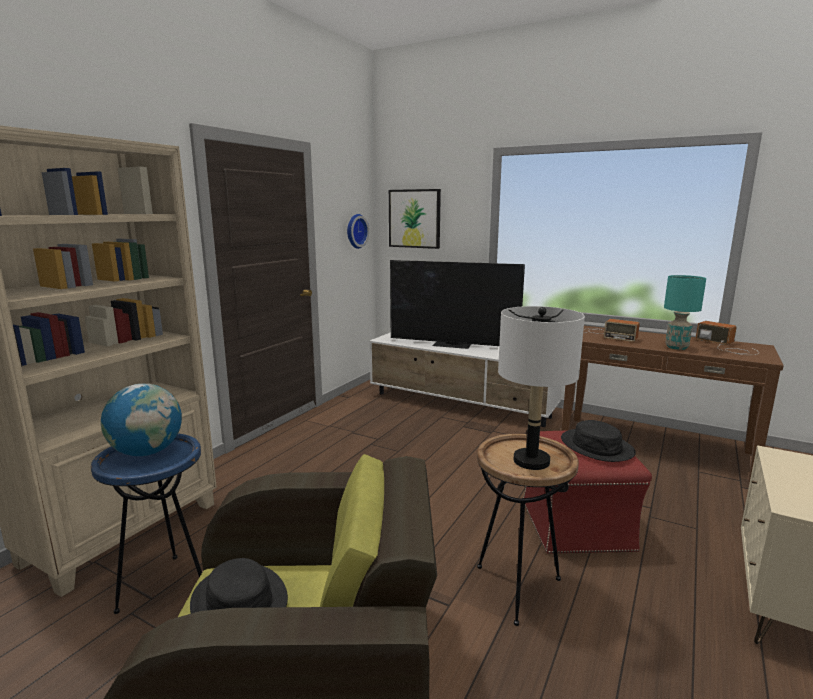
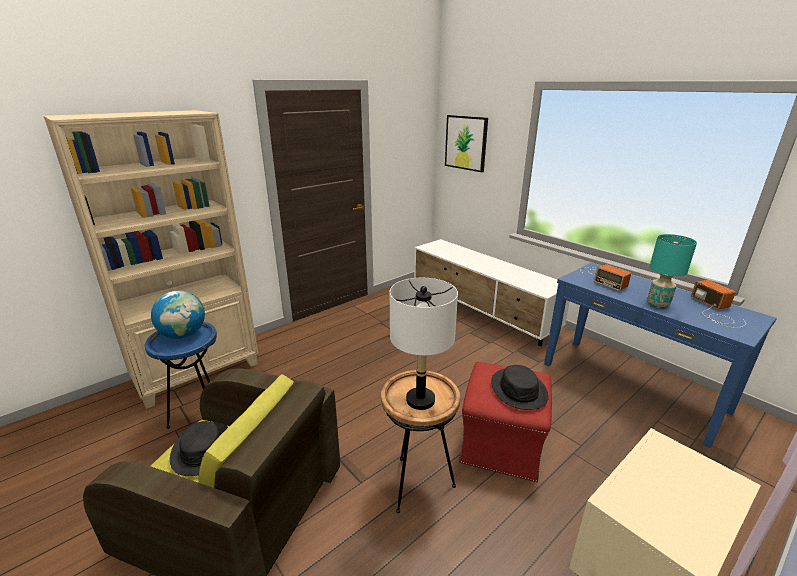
camera: 20 degrees right, 10 degrees up
(355, 231) = (413, 152): wall clock -> none
(452, 344) = (479, 260): television -> none
(653, 447) = (631, 386): brown console table -> blue console table

